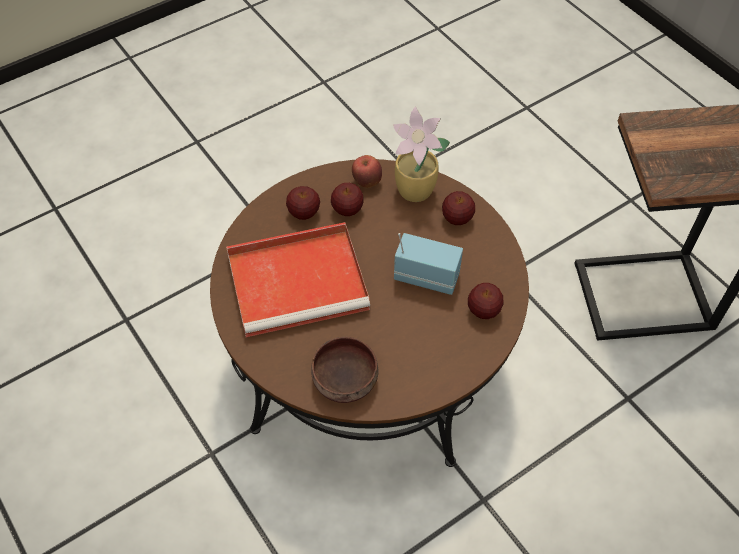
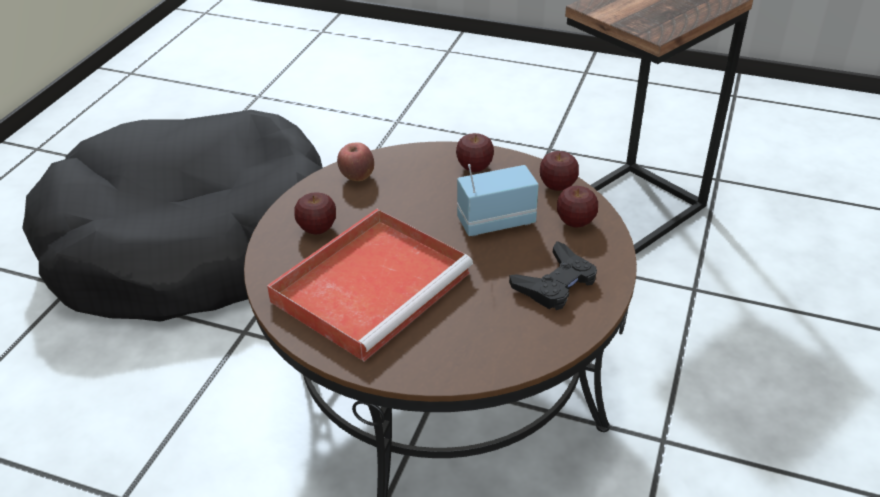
camera: 35 degrees left, 15 degrees down
(295, 148) = (194, 244): none -> black dog bed
(346, 380) = (511, 341): brown bowl -> none
(347, 210) = (361, 206): apple -> apple (557, 186)
(416, 192) = (414, 164): potted plant -> none
(418, 354) = (555, 283): none -> black game controller

